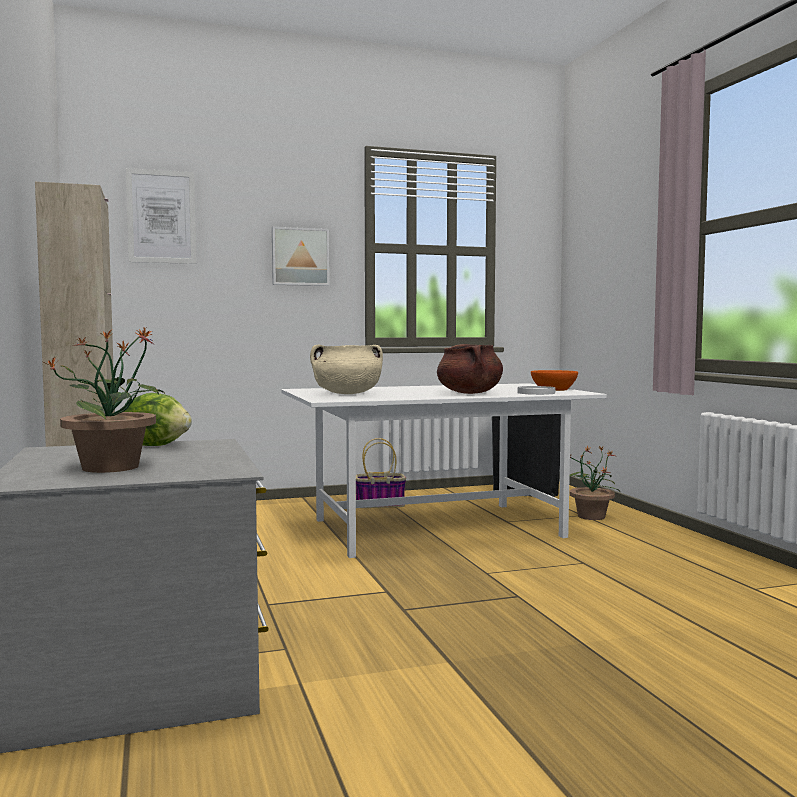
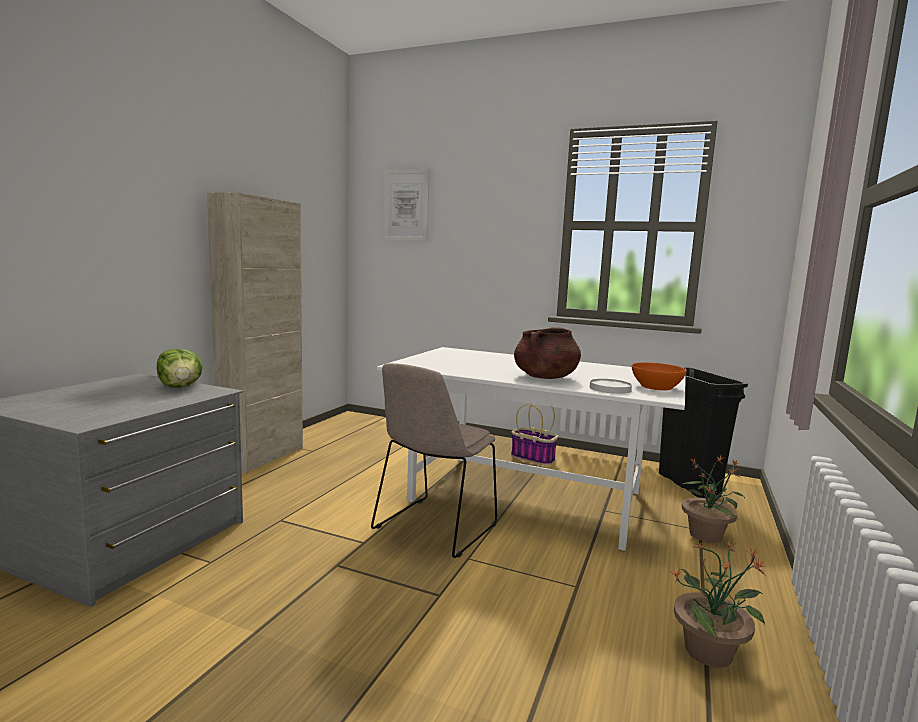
camera: 40 degrees right, 5 degrees up
(112, 467) = (76, 401): potted plant -> potted plant (710, 651)
(300, 257) = (505, 234): picture -> none
(347, 394) = (449, 360): beige cooking pot -> none
(418, 566) = (433, 528): none -> beige chair

